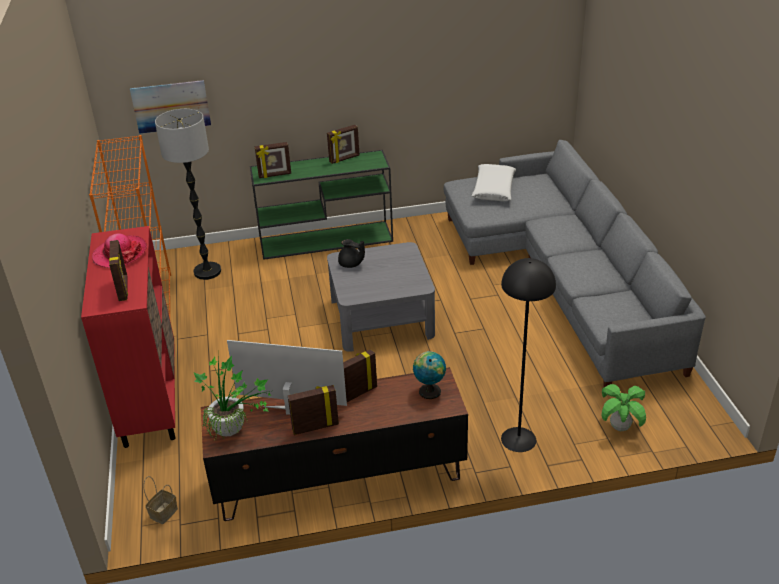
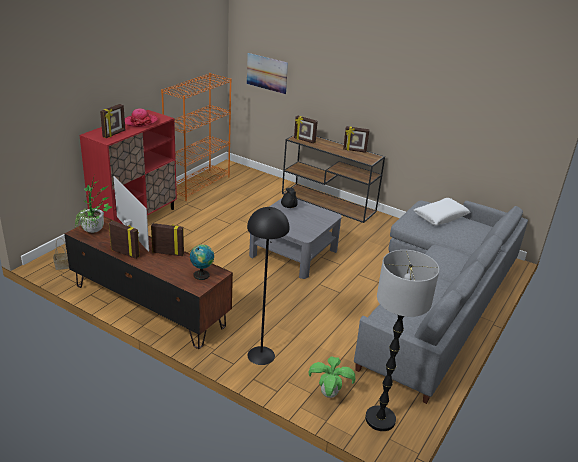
camera: 40 degrees right, 5 degrees down
(207, 272) = (247, 184): floor lamp -> floor lamp (380, 419)
(327, 240) = (329, 203): green console table -> brown console table

